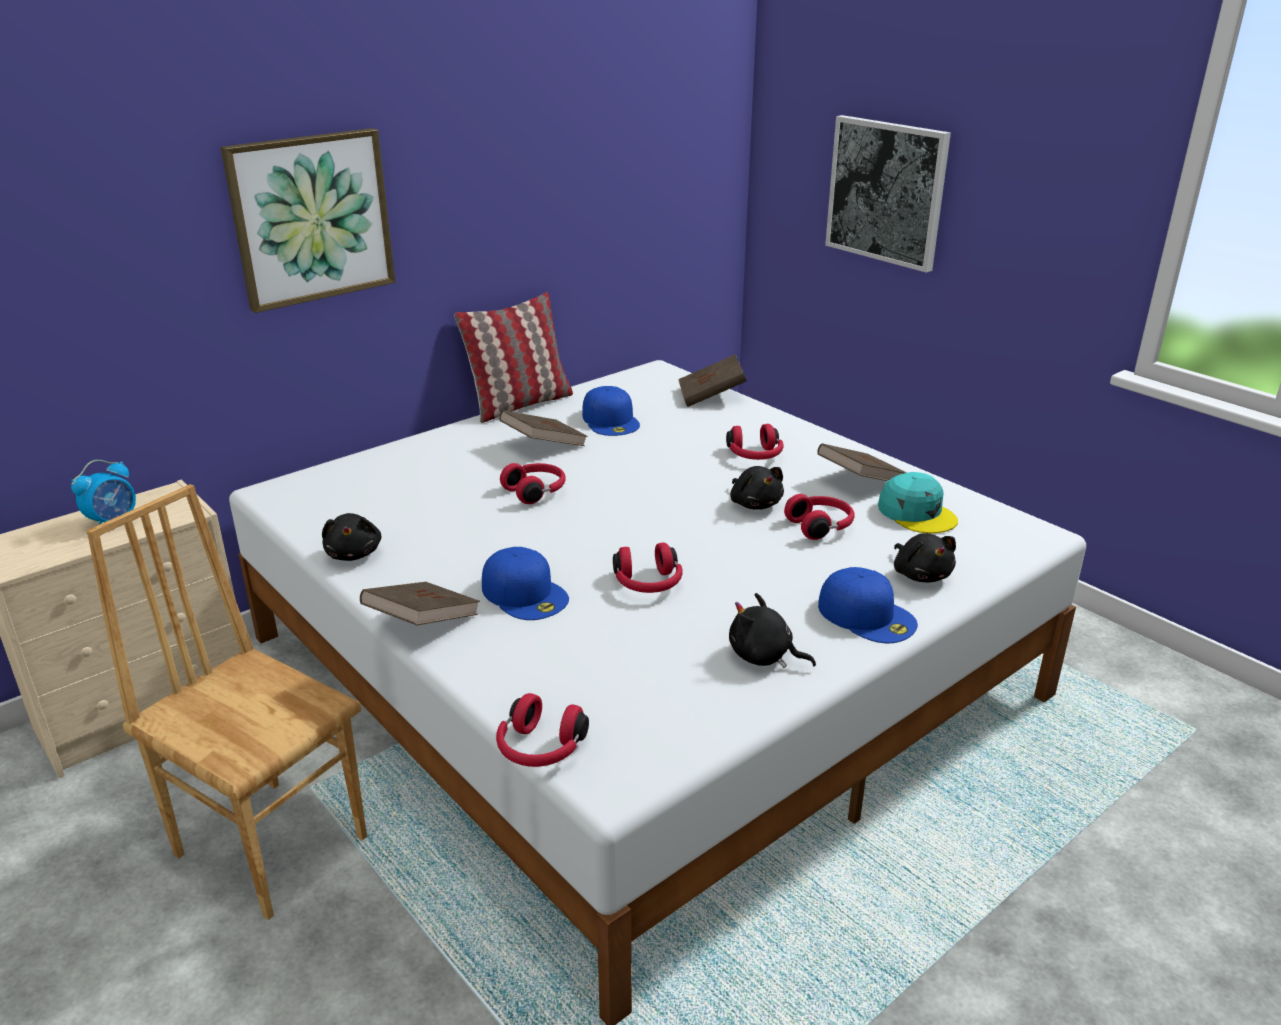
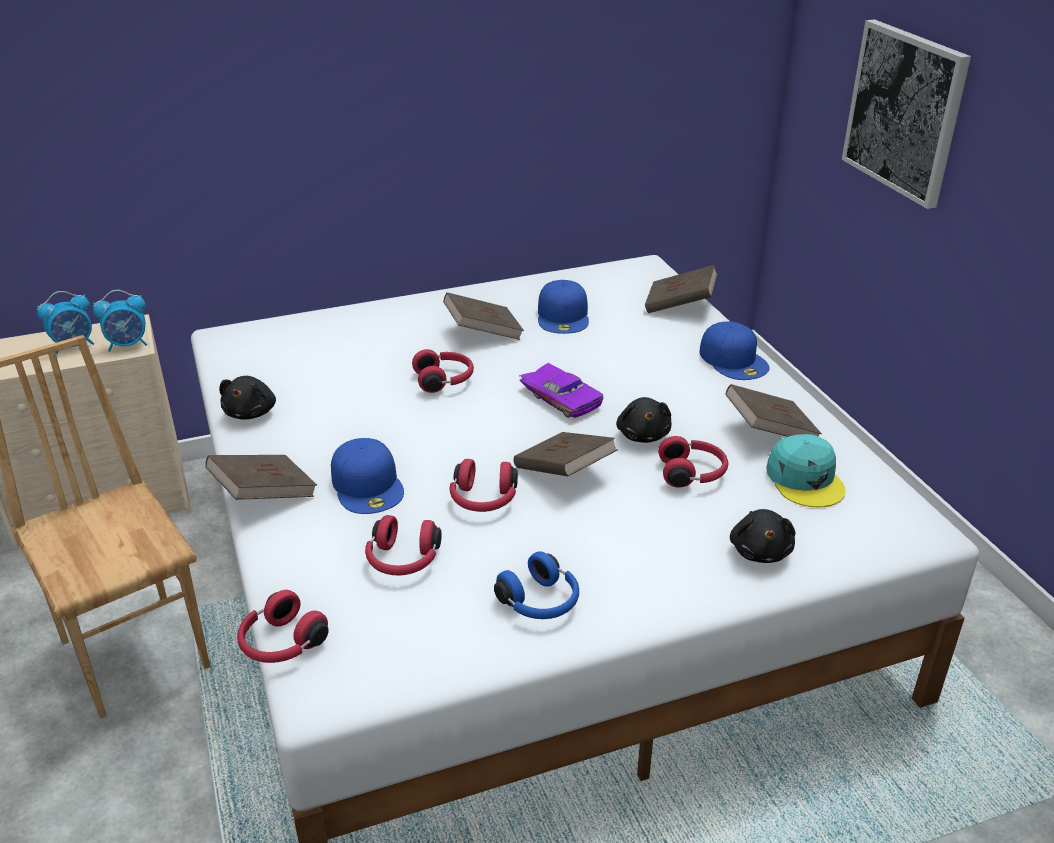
camera: 20 degrees right, 5 degrees up
(180, 511) = (128, 345): none -> alarm clock
(311, 218) = (283, 89): picture -> none
(519, 404) = (489, 284): pillow -> none
(660, 486) = (563, 397): none -> purple toy car
(706, 547) = (563, 472): none -> brown book
(755, 456) = (679, 381): red headphones -> red headphones (402, 561)
(764, 656) = (540, 603): black plush toy -> blue headphones
(867, 615) = (673, 583): blue cap -> blue cap (734, 359)

